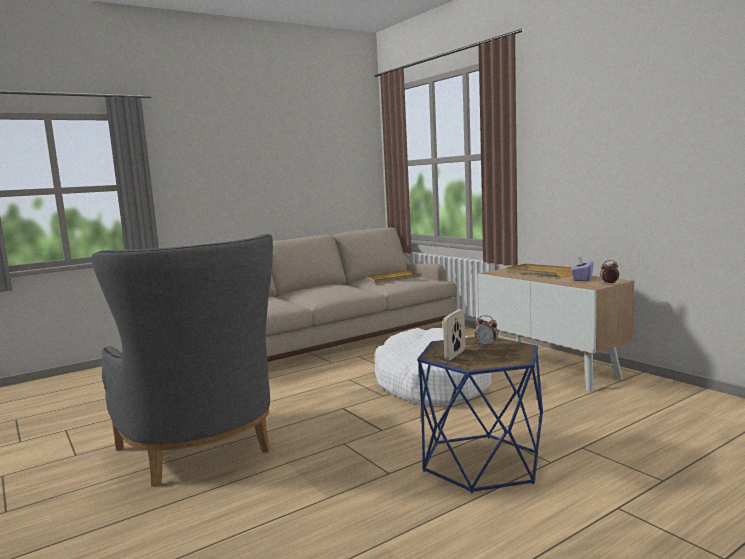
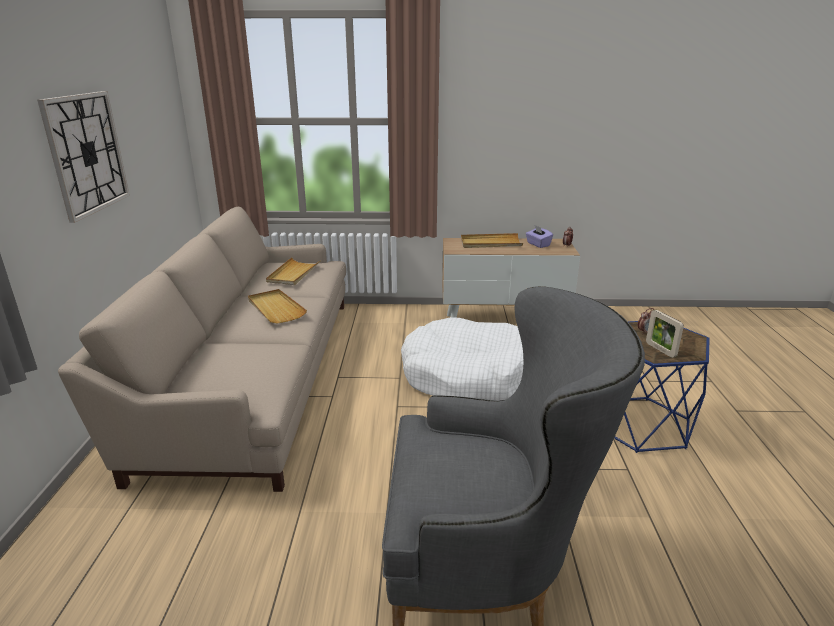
camera: 55 degrees left, 15 degrees up
(257, 172) = (87, 153): none -> wall clock
(333, 289) = (275, 308): none -> beige tray

